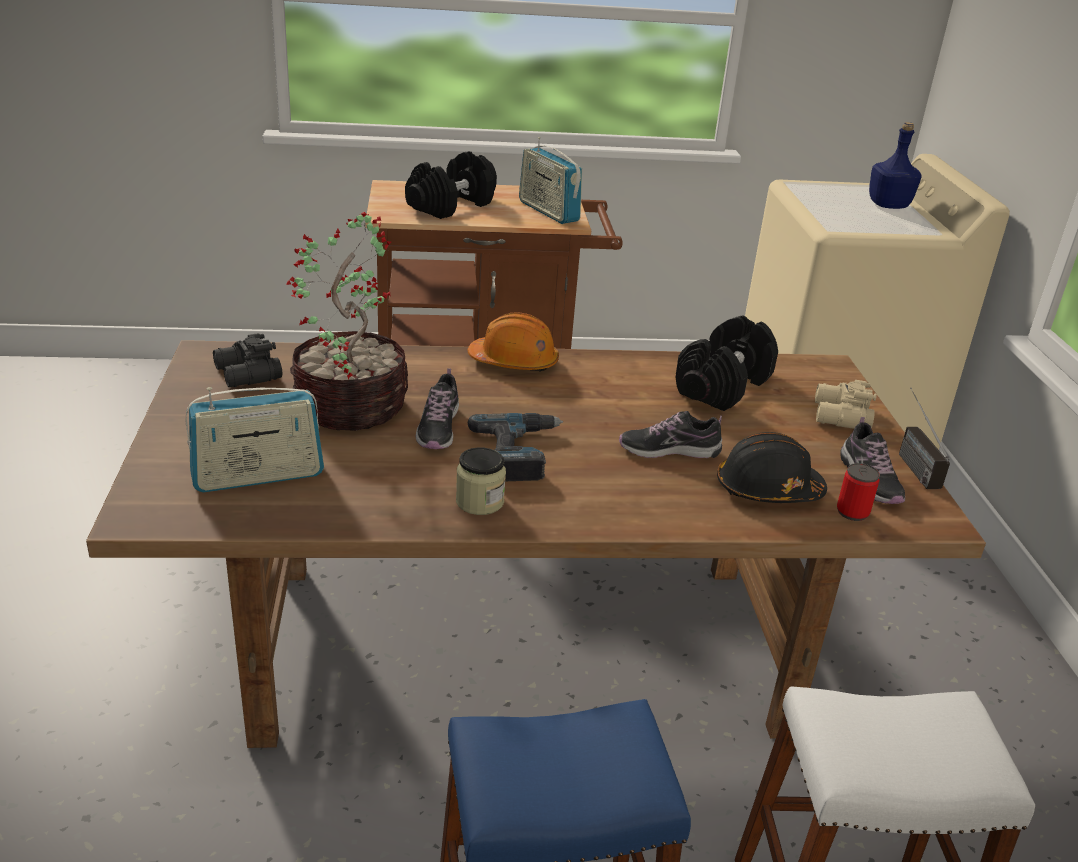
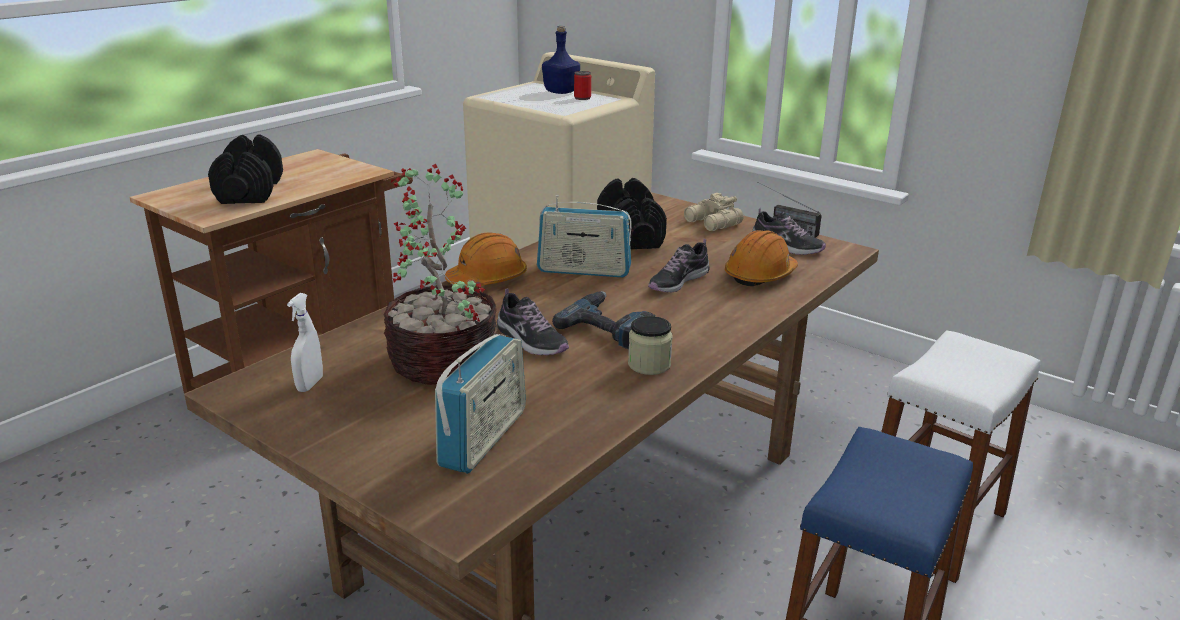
camera: 45 degrees left, 5 degrees down
(246, 374) = (310, 384): black binoculars -> white spray bottle
(548, 211) = (335, 170): radio -> radio (584, 270)
(767, 490) = (760, 275): black hard hat -> orange hard hat
(852, 512) = (811, 265): can -> can (582, 98)

